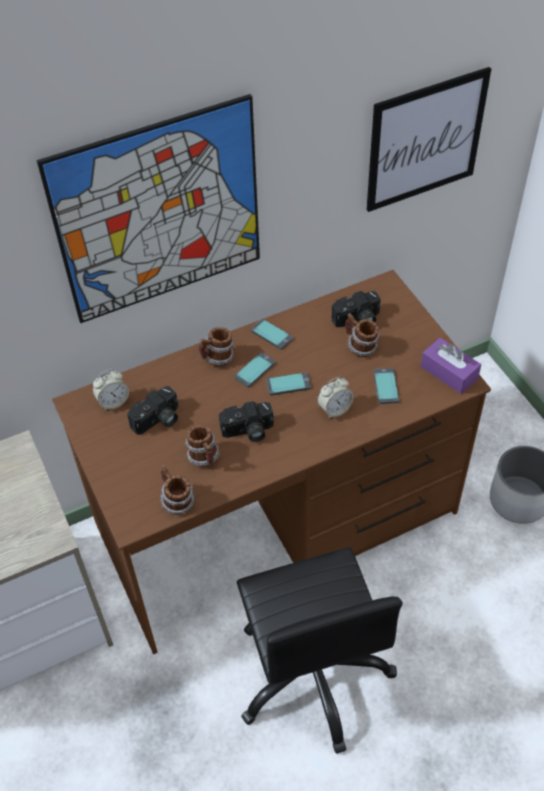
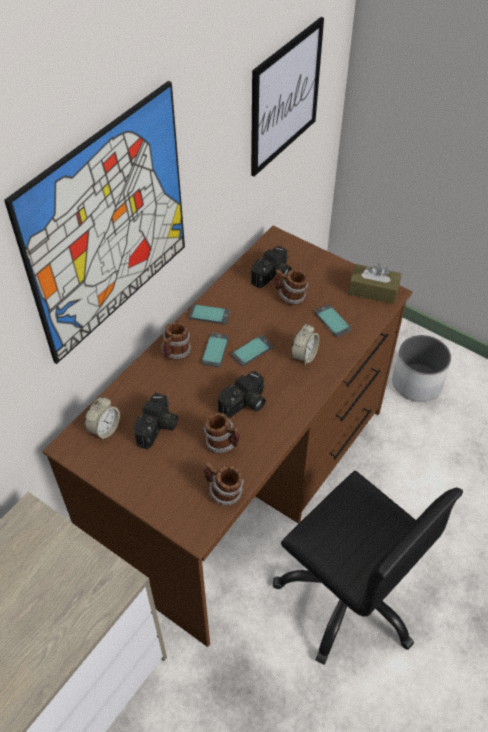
camera: 30 degrees left, 0 degrees up
(449, 372) = (373, 291): purple tissue box -> brown tissue box

